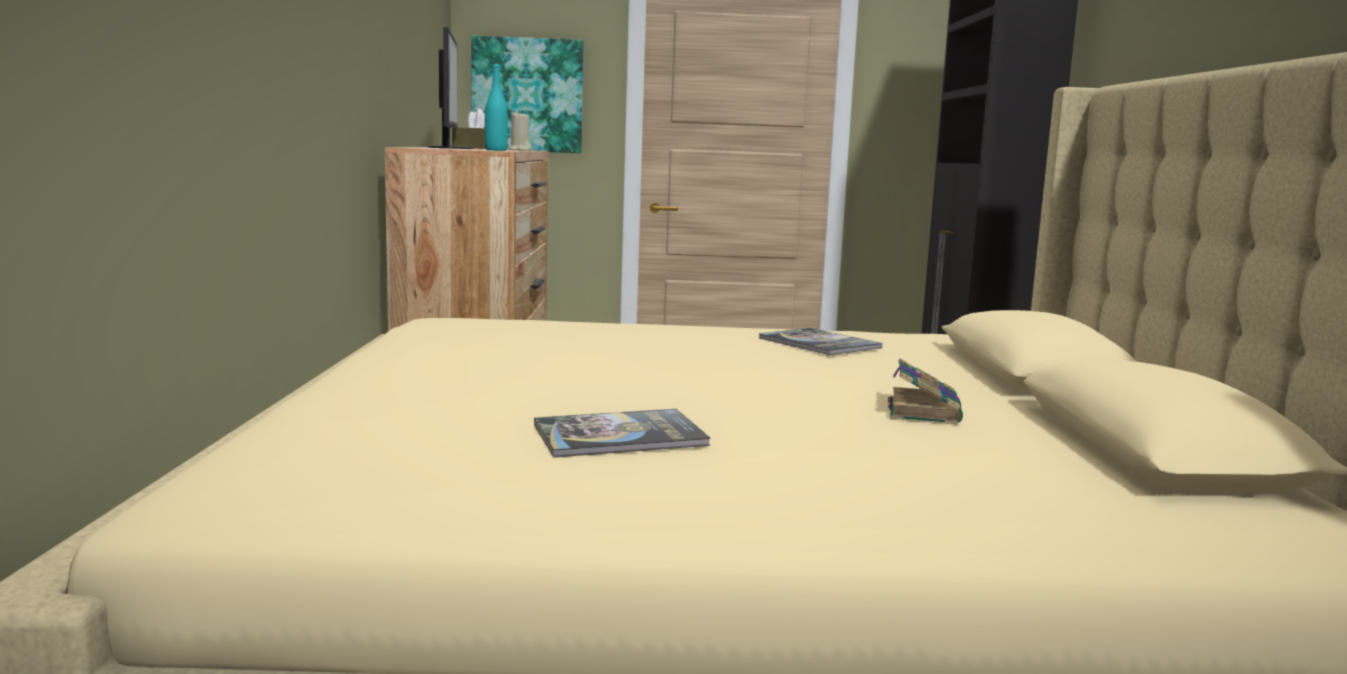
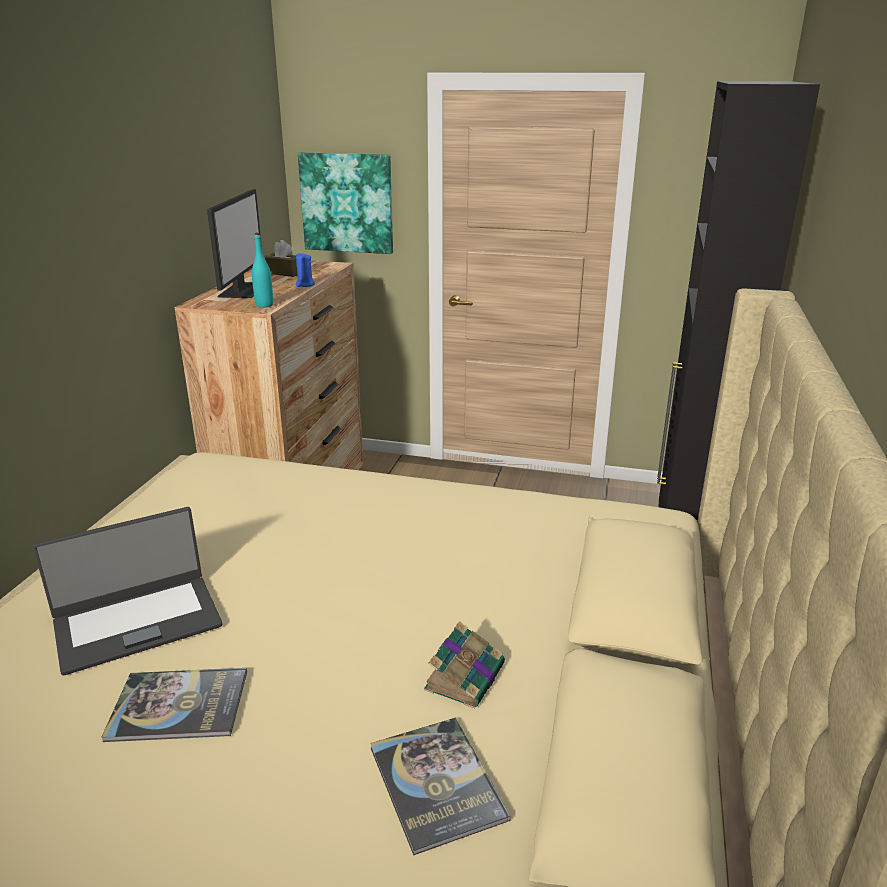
camera: 15 degrees right, 15 degrees up
(493, 398) = (137, 622): none -> laptop
(519, 150) = (305, 285): beige candle -> blue candle
(819, 344) = (477, 524): book -> book (436, 783)

